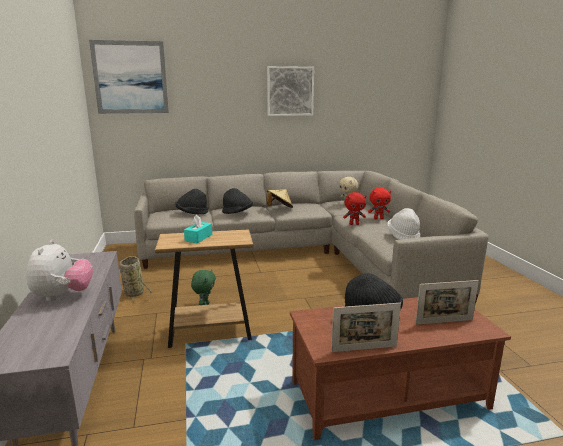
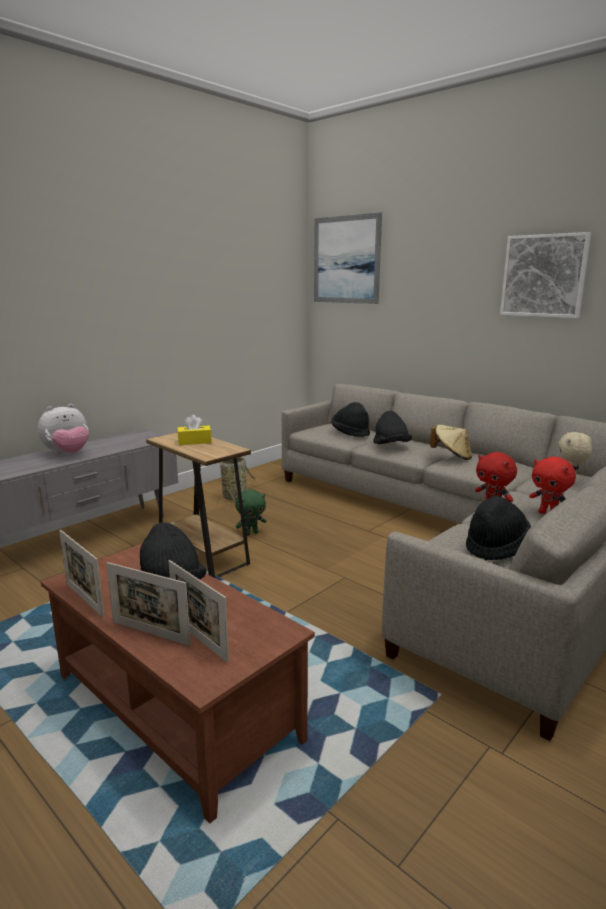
camera: 55 degrees right, 0 degrees up
(198, 238) = (194, 442): turquoise tissue box -> yellow tissue box
(403, 236) = (496, 547): white hat -> black hat
(428, 334) = (150, 633): none -> picture frame

